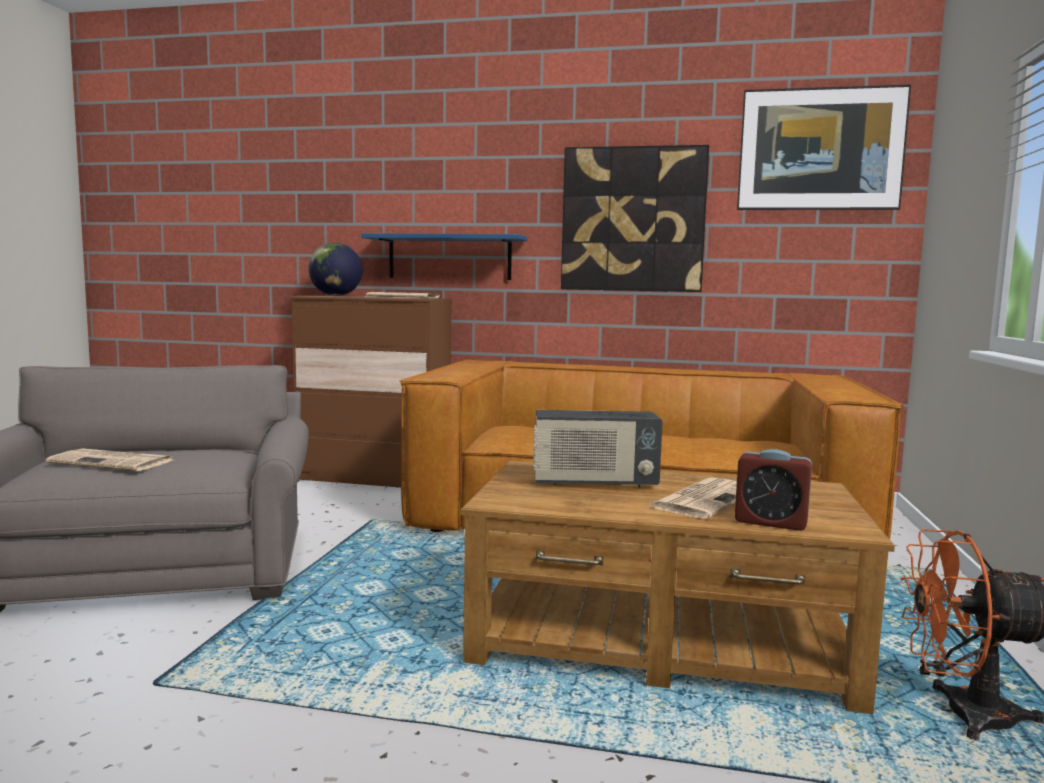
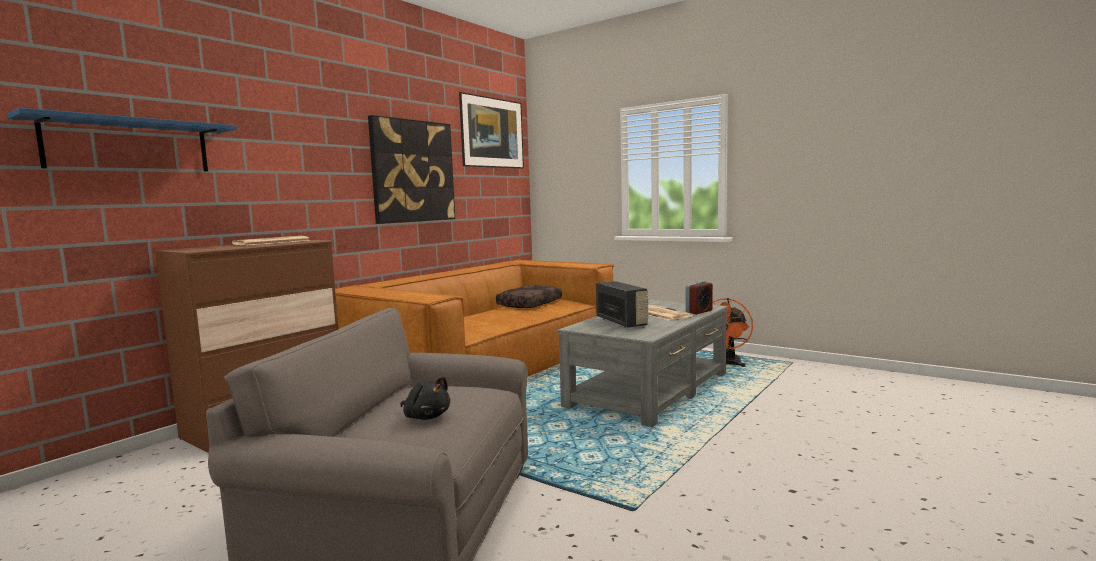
camera: 65 degrees left, 0 degrees up
(114, 462) = (426, 416): newspaper -> black plush toy
(335, 295) = (193, 248): globe -> none
(449, 257) = (287, 202): blue shelf -> blue shelf (129, 146)
(594, 483) = (622, 322): radio -> radio turned 45 degrees counterclockwise
(661, 641) = (650, 389): brown coffee table -> grey coffee table
(722, 442) = (529, 304): none -> brown pillow

